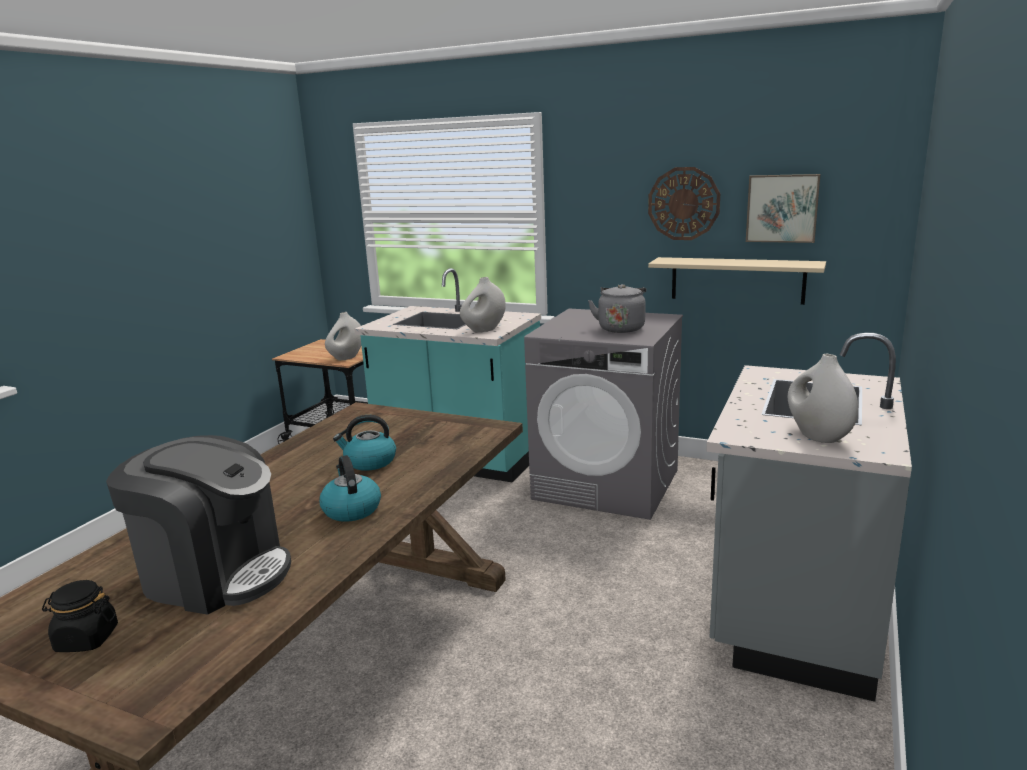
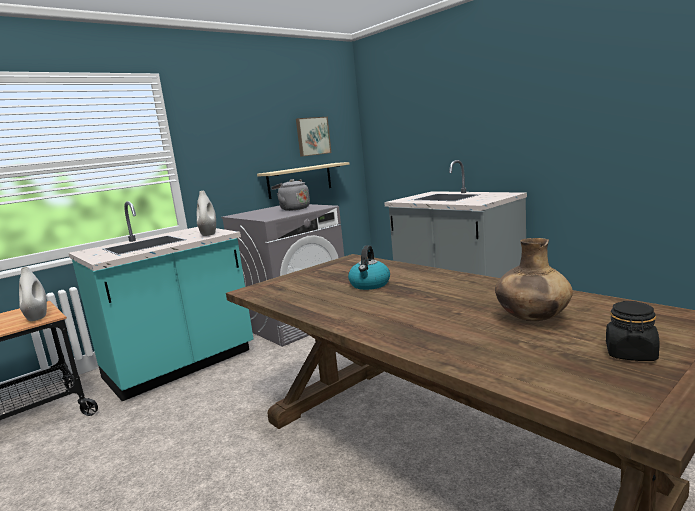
camera: 65 degrees left, 5 degrees down
(215, 574) = (532, 319): coffee machine -> brown vase
(351, 509) = (449, 287): kettle -> none
(683, 203) = (265, 137): wall clock -> none
(817, 436) = (488, 197): white vase -> none

